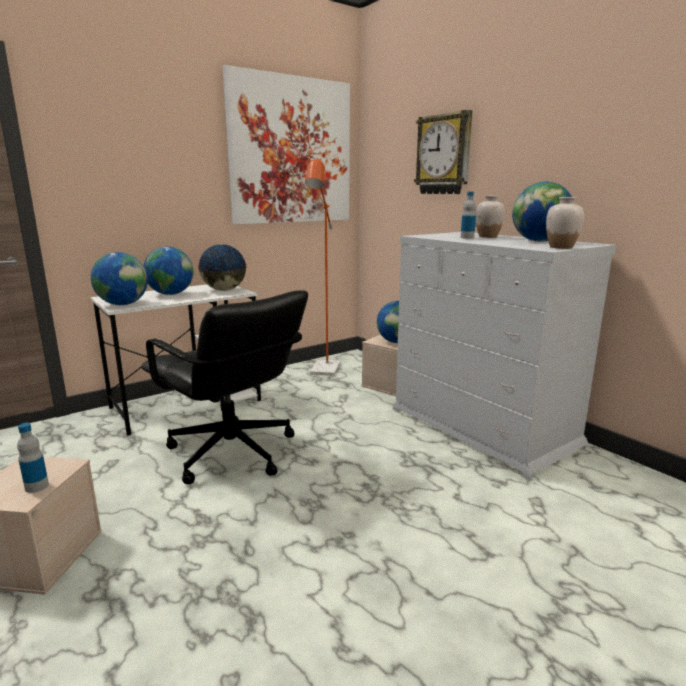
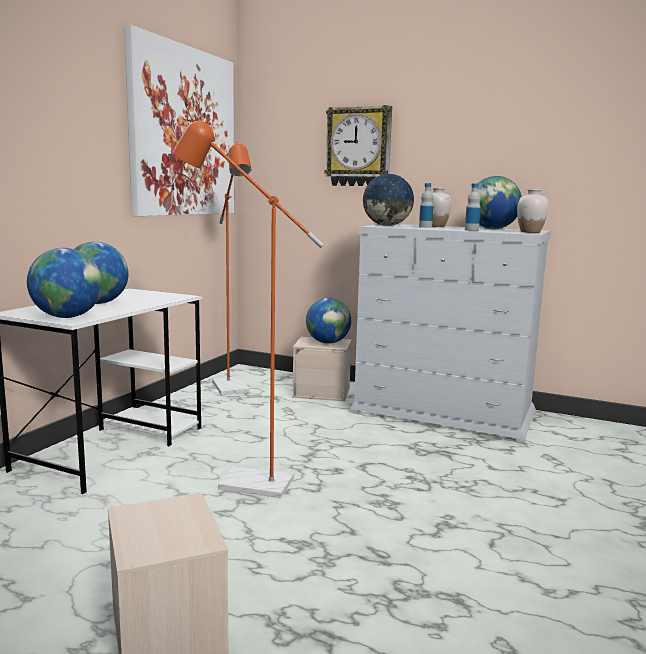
camera: 30 degrees left, 5 degrees down
(37, 486) = (191, 527): bottle -> bottle (471, 230)
(224, 290) = (152, 295): globe -> globe (386, 225)
(231, 453) = (243, 482): black office chair -> orange floor lamp

